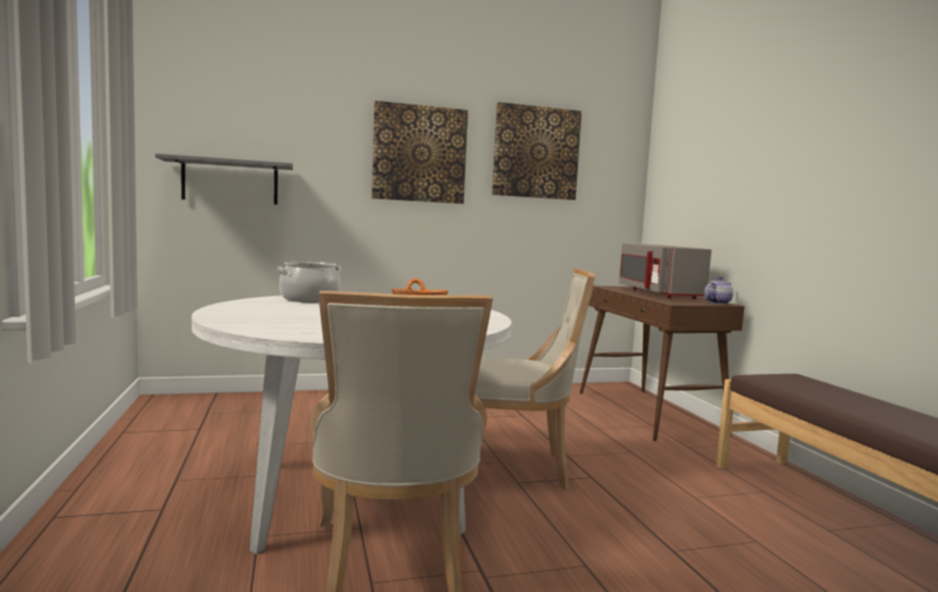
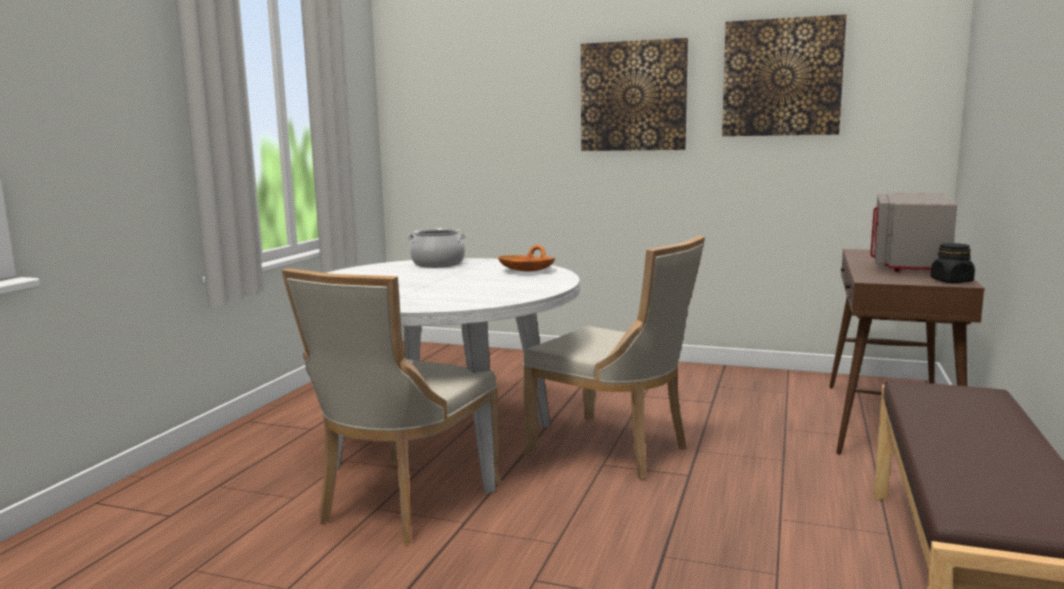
camera: 35 degrees right, 5 degrees up
(230, 182) = (452, 144): grey shelf -> none
(717, 303) = (951, 281): teapot -> black jar

